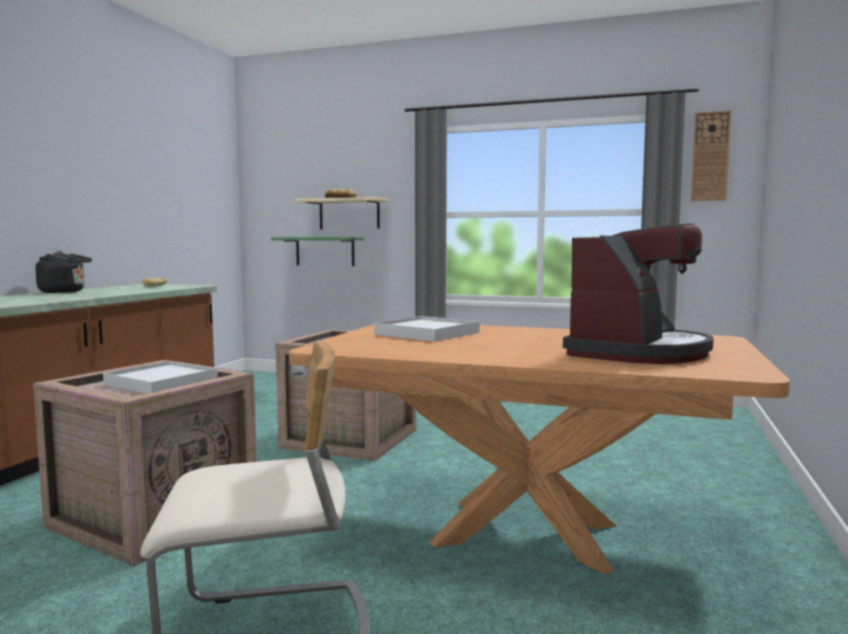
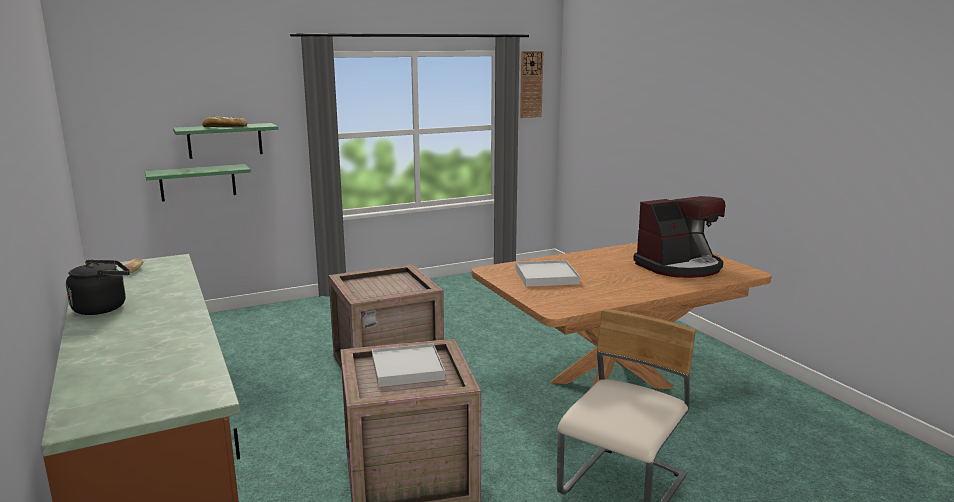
camera: 45 degrees left, 10 degrees up
(349, 214) = (225, 140): beige shelf -> green shelf
(638, 352) = (679, 266): coffee machine -> coffee machine turned 75 degrees clockwise

